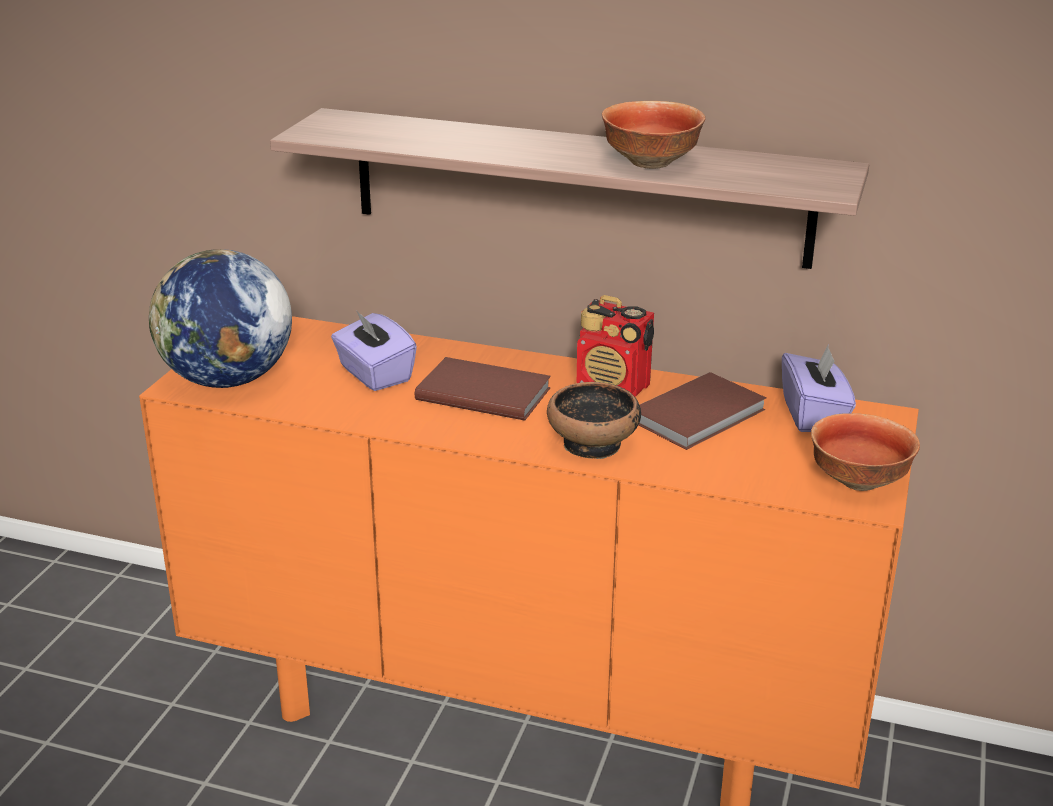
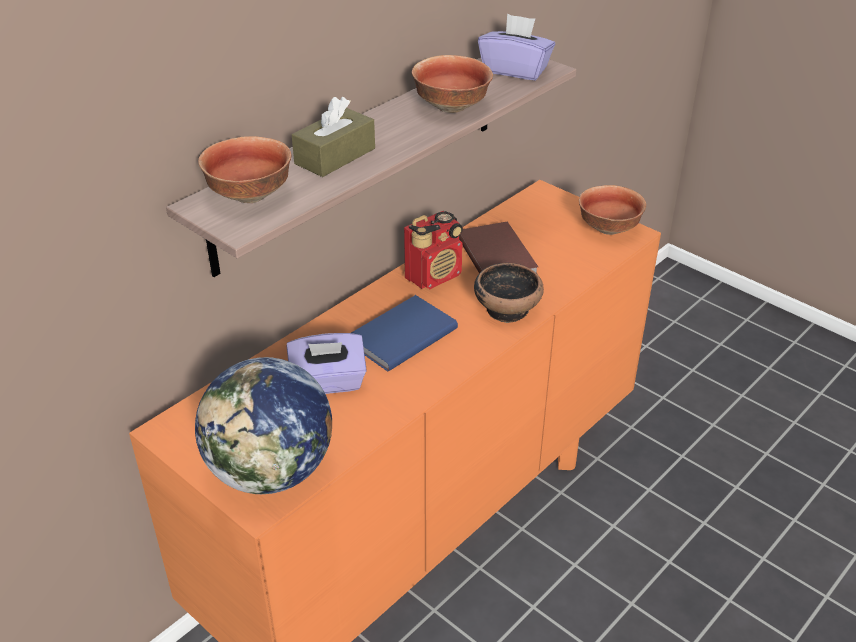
camera: 65 degrees left, 10 degrees up
(366, 125) = (248, 194): none -> bowl
(475, 139) = (335, 156): none -> brown tissue box
(483, 392) = (400, 335): brown book -> blue book
(814, 415) = (525, 215): purple tissue box -> purple tissue box (515, 70)

